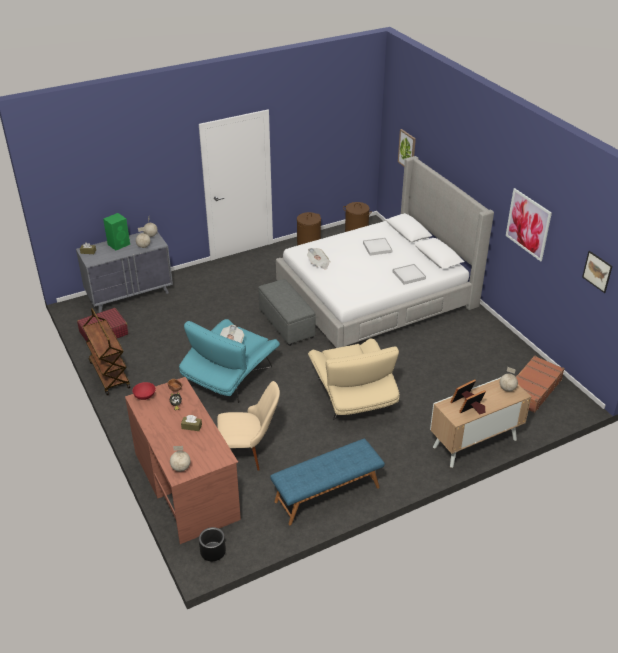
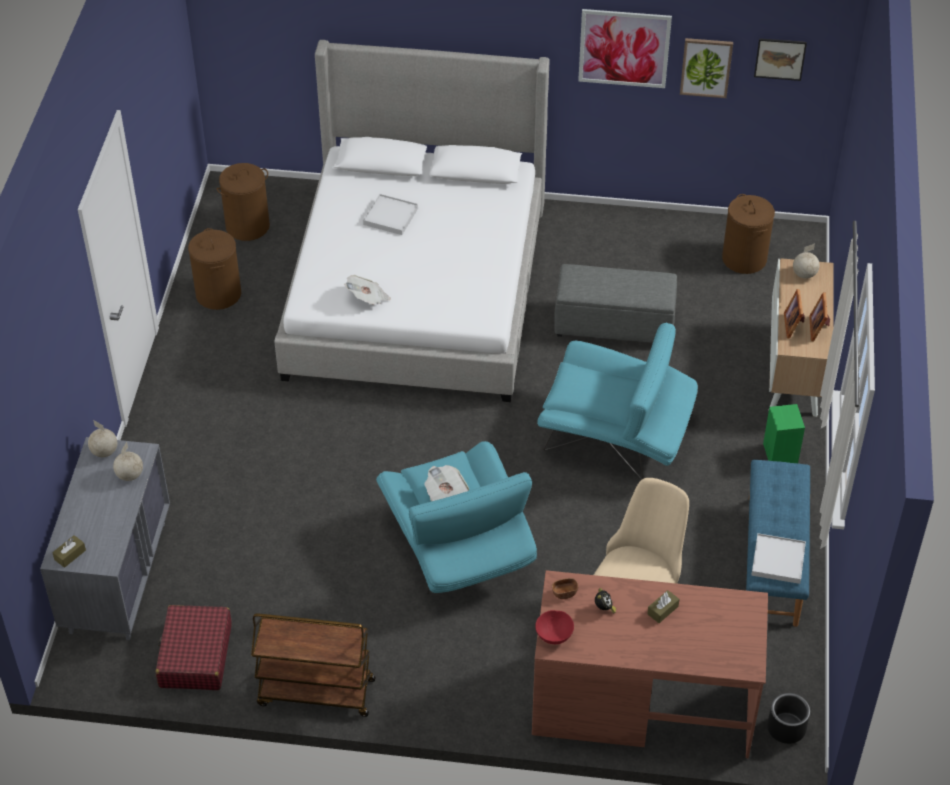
camera: 55 degrees left, 10 degrees up
(119, 244) = (88, 504): green speaker -> green speaker (780, 453)
(180, 468) = (737, 657): globe -> none
(287, 324) = (390, 421): grey ottoman -> grey ottoman (615, 324)
(353, 398) = (615, 436): beige armchair -> turquoise armchair
(407, 150) = (283, 37): picture -> picture (706, 67)
(409, 275) = (489, 224): white tray -> white tray (778, 560)
(532, 389) = (744, 259): brown suitcase -> brown laundry basket

